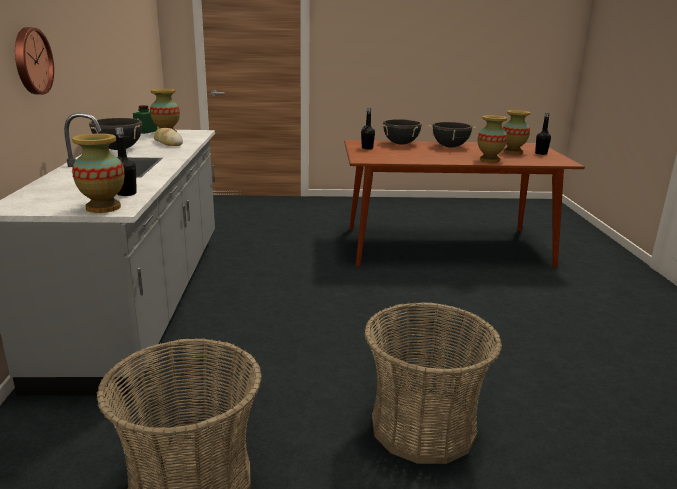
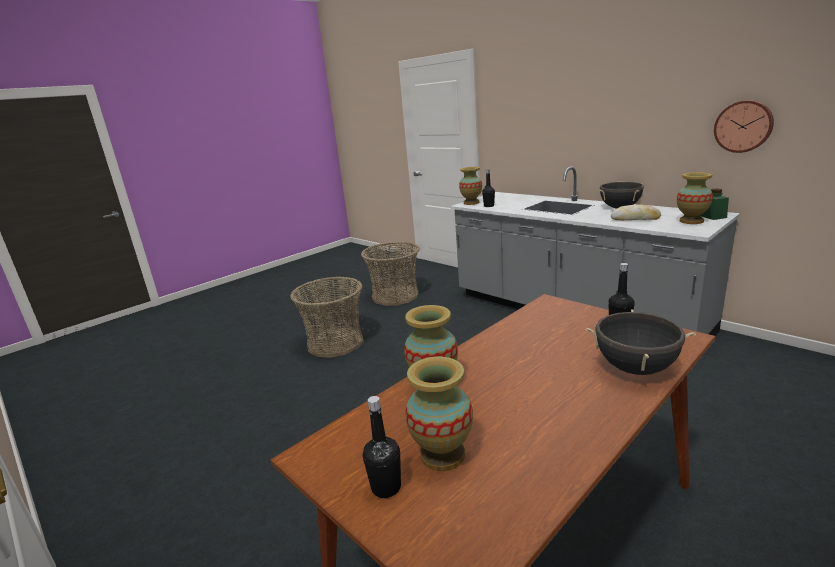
camera: 140 degrees right, 0 degrees up
(31, 61) = (571, 130): wall clock -> wall clock (743, 126)
(450, 147) = (564, 407): black cooking pot -> none

